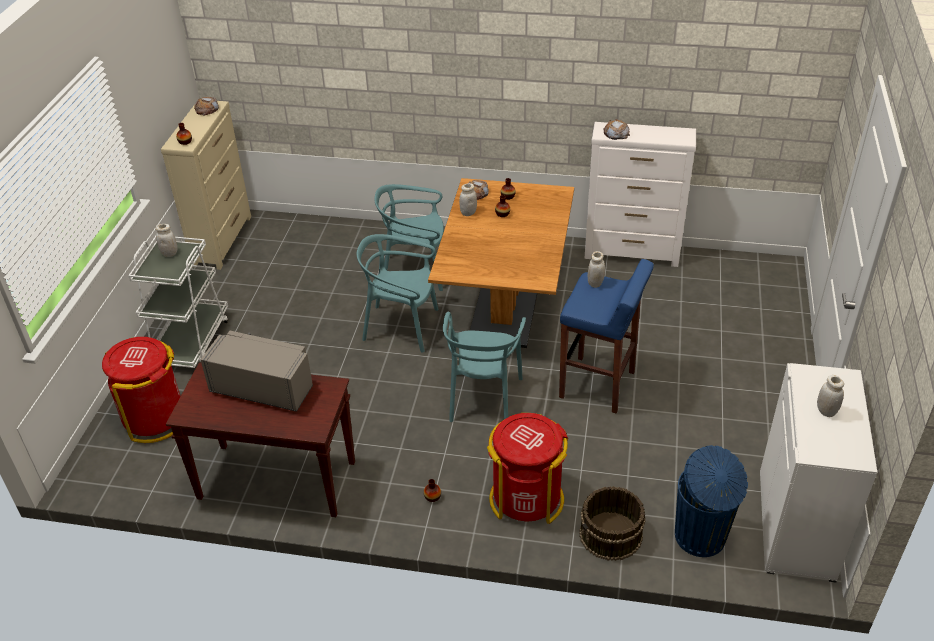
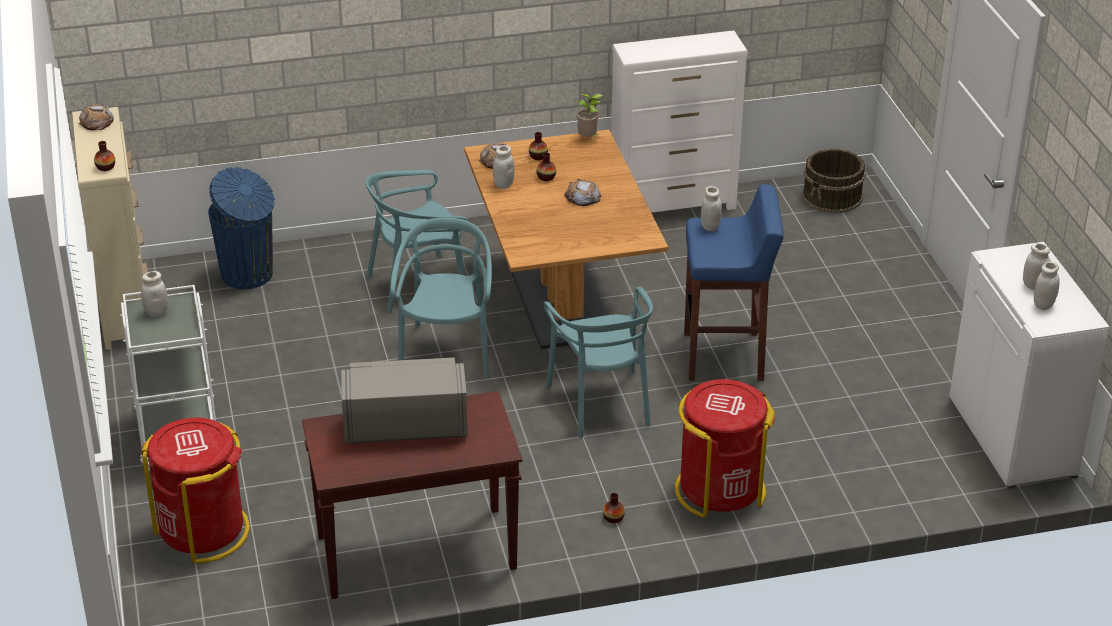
camera: 25 degrees left, 5 degrees down
(401, 327) = (447, 352): turquoise chair -> turquoise chair turned 105 degrees clockwise
(554, 191) = (588, 138): none -> potted plant
(611, 535) = (832, 499): brown bucket -> brown bucket (832, 197)
(616, 133) = (647, 52): bread -> bread (582, 197)
(701, 537) = (925, 475): blue trash can -> blue trash can (248, 275)
(824, 433) = (1043, 305): none -> white jar

